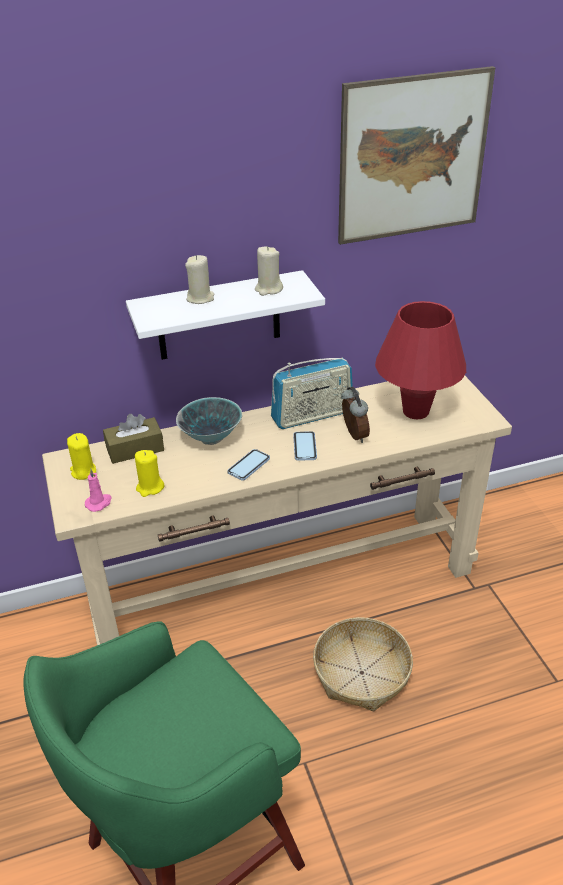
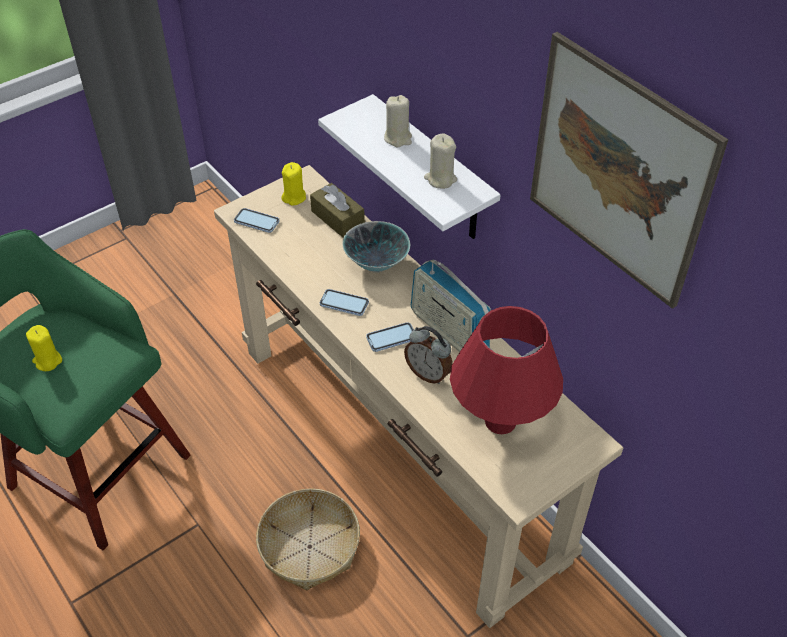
camera: 70 degrees right, 10 degrees up
(99, 503) = (256, 221): pink candle -> phone
(150, 487) = (287, 246): yellow candle -> yellow candle (47, 361)
(353, 435) = (428, 373): alarm clock -> alarm clock turned 75 degrees clockwise

